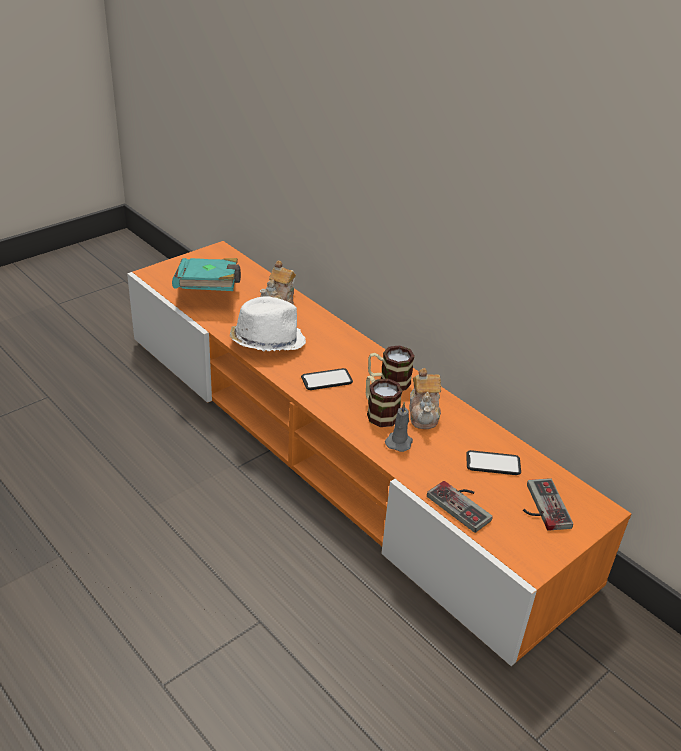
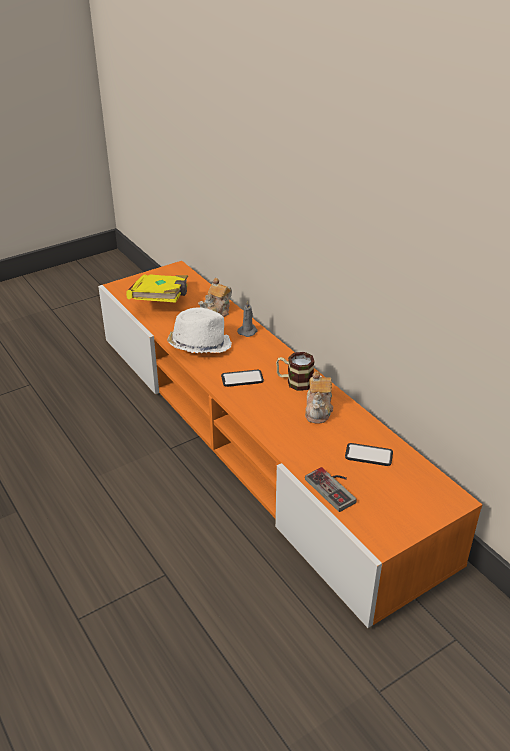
camera: 10 degrees right, 0 degrees up
(209, 290) = (161, 301): turquoise book -> yellow book
(378, 412) = (280, 407): mug -> none
(399, 442) = (292, 433): grey candle -> grey candle (248, 331)
(541, 506) = (402, 493): game controller -> none

